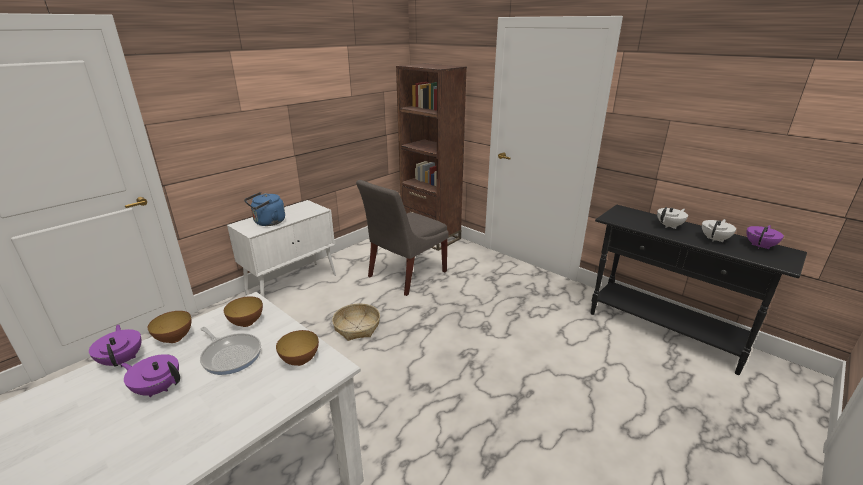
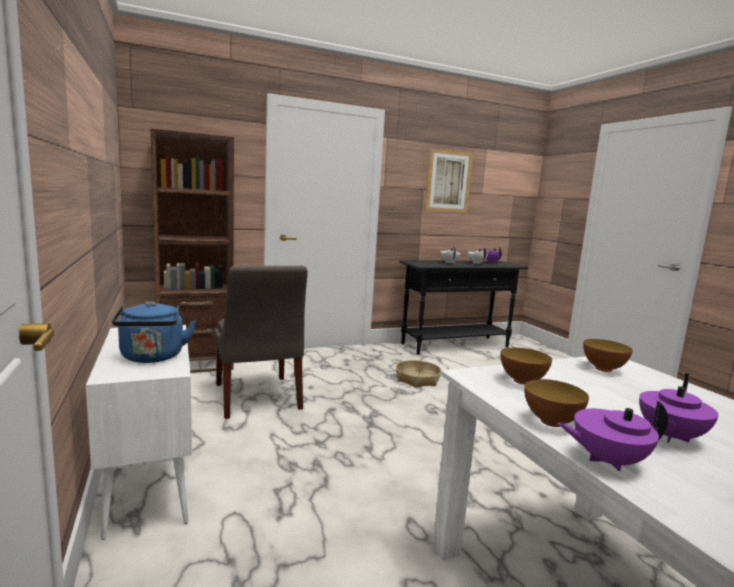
camera: 65 degrees left, 15 degrees down
(231, 355) = (593, 394): frying pan -> none
(357, 327) = (334, 452): basket -> basket (417, 379)
(714, 112) = (448, 181): none -> picture

